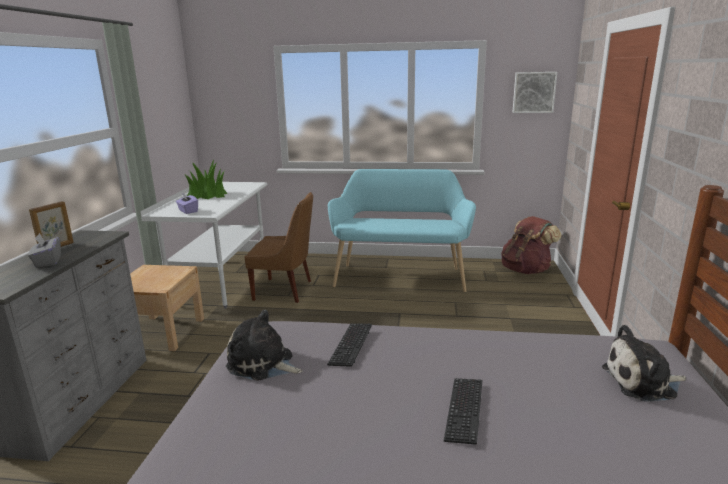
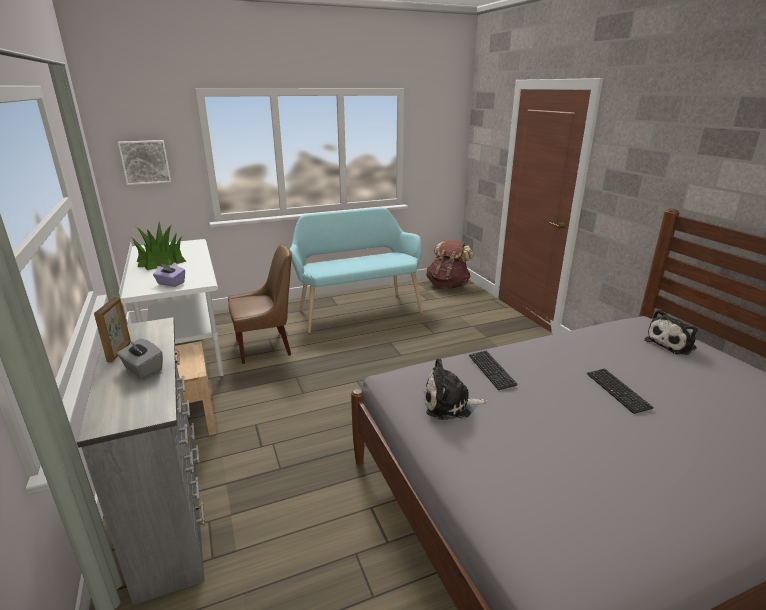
camera: 30 degrees left, 5 degrees up
(534, 92) = (441, 134): picture -> picture (145, 162)

